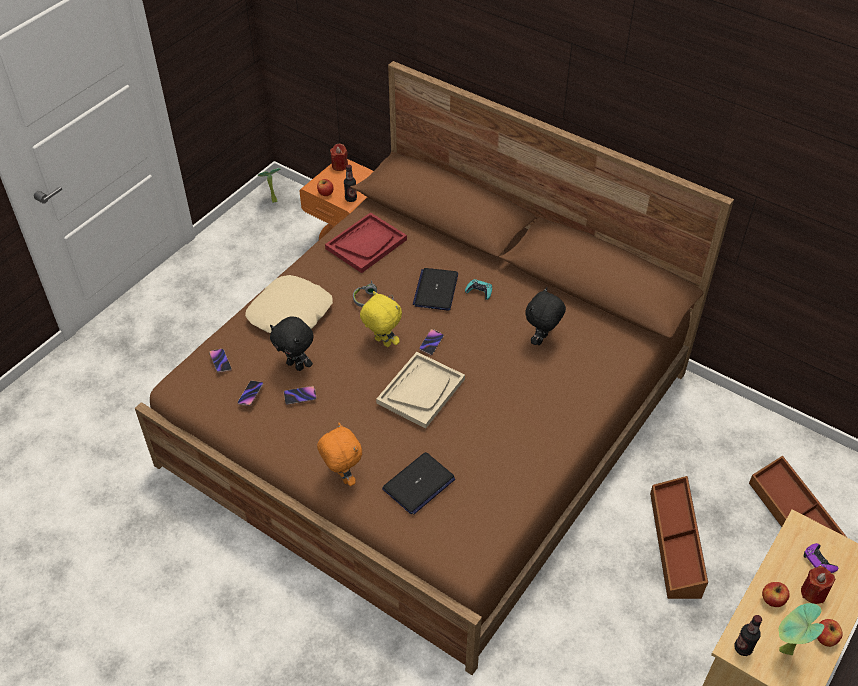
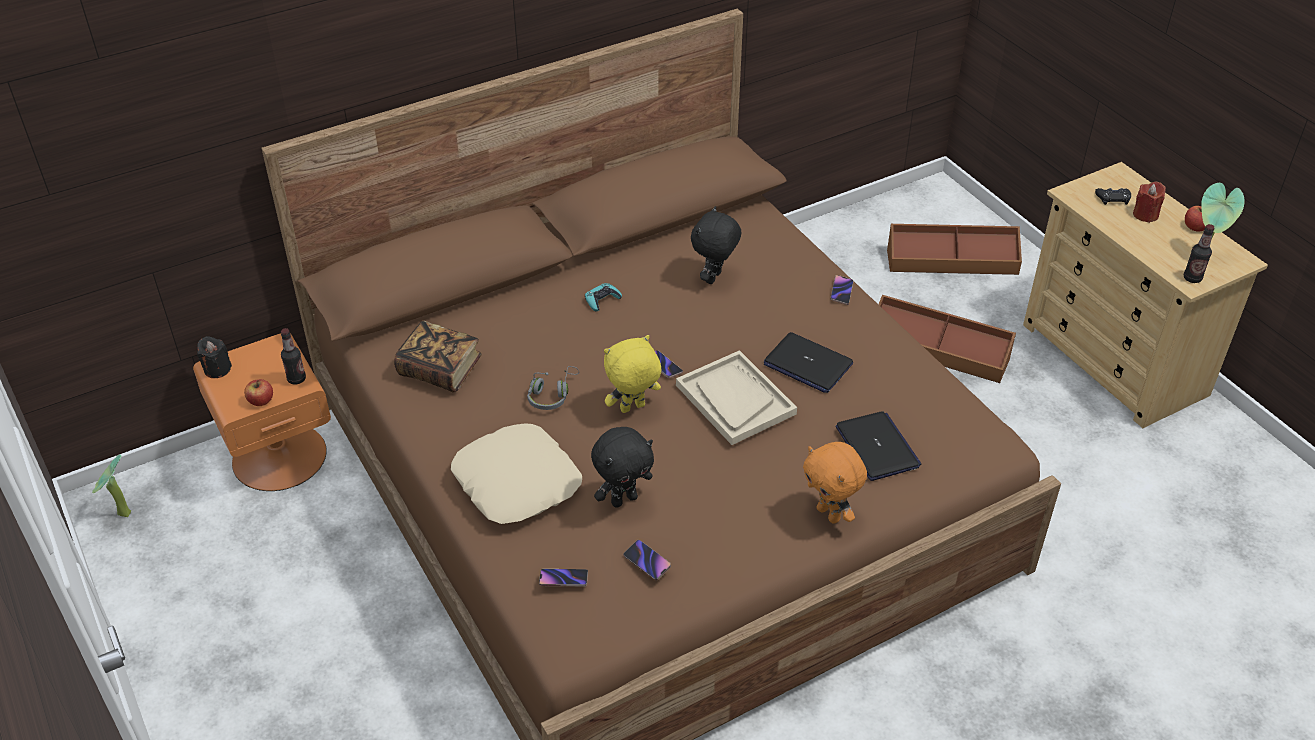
camera: 65 degrees left, 5 degrees down
(300, 396) = (679, 513): phone -> phone (841, 291)
(339, 166) = (217, 369): red candle -> black candle
(342, 476) = (830, 514): orange plush toy -> orange plush toy turned 120 degrees counterclockwise
(366, 244) = (440, 370): red tray -> book
(436, 290) = (574, 333): laptop -> laptop (807, 364)
(542, 340) = (714, 278): black plush toy -> black plush toy turned 60 degrees clockwise
(773, 599) = (1145, 240): apple -> none
(818, 561) = (1113, 198): purple game controller -> black game controller

